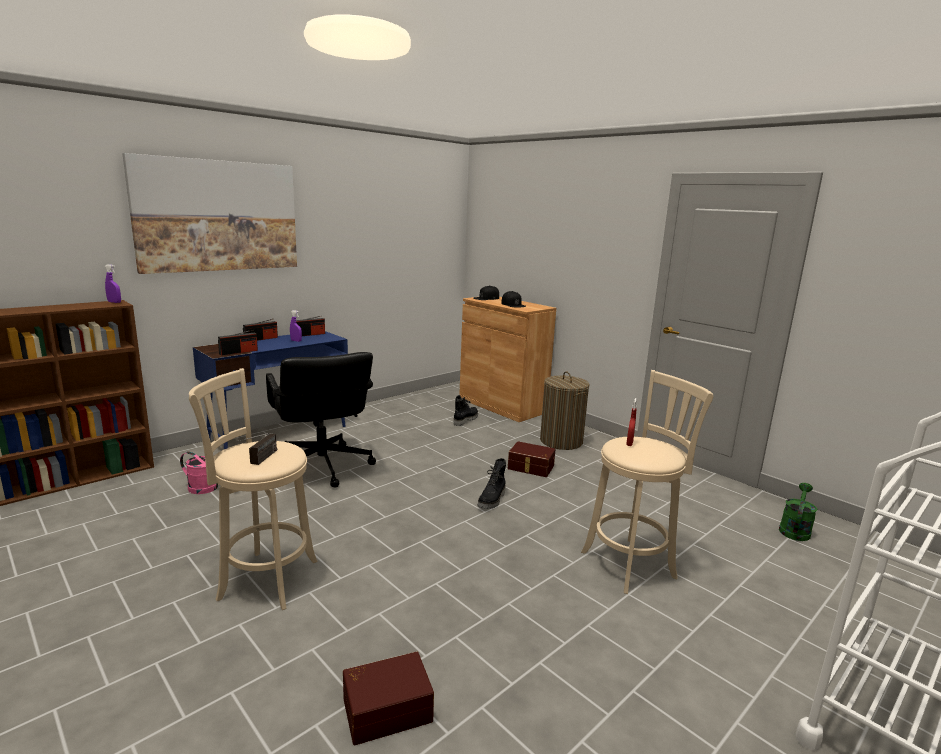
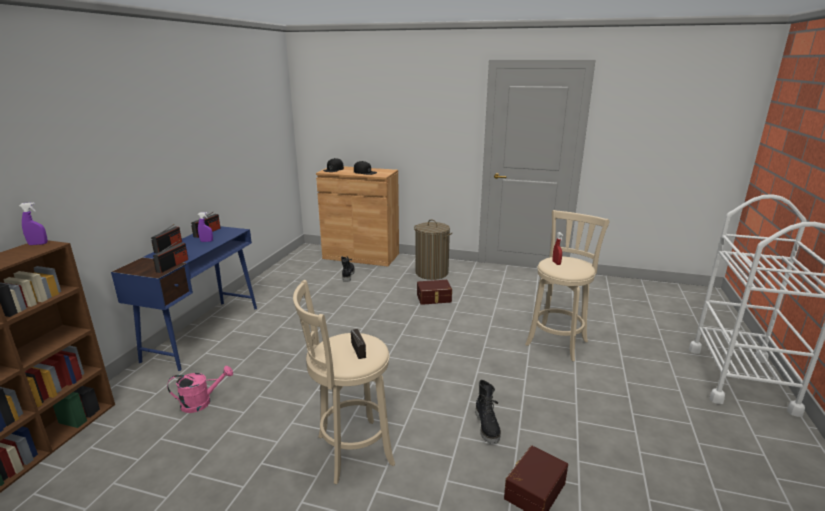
camera: 30 degrees left, 5 degrees up
(218, 216) = (110, 128): picture -> none
(322, 467) = (282, 349): black office chair -> none
(492, 500) = (437, 330): black boot -> black boot (487, 427)
(794, 529) = (608, 291): green watering can -> none

